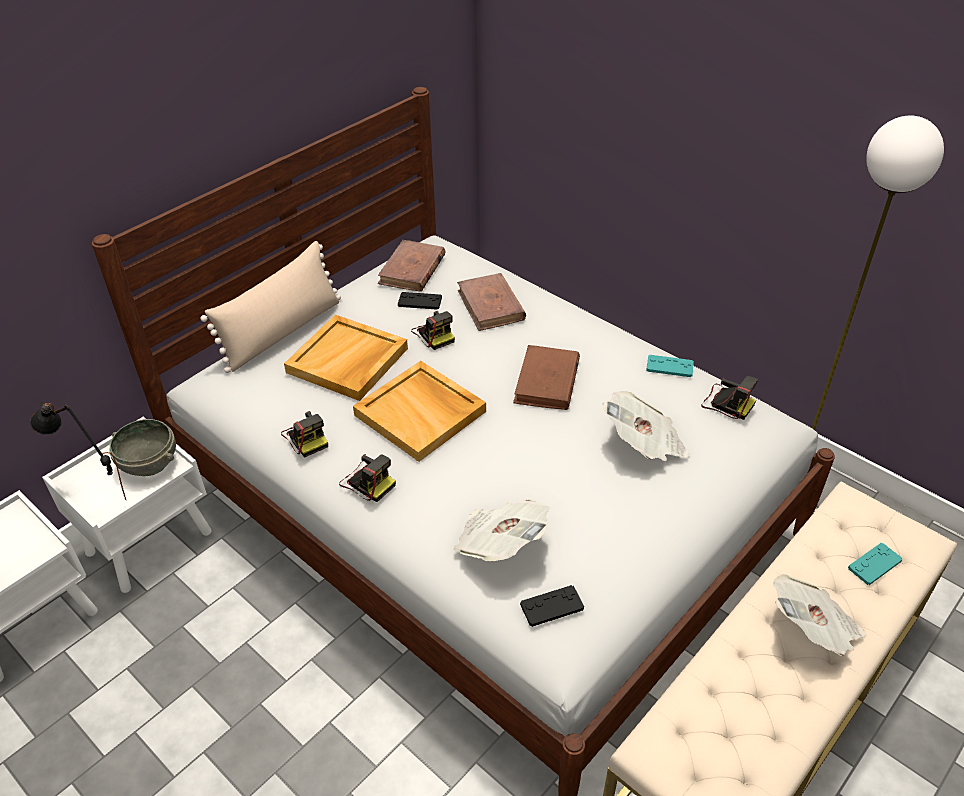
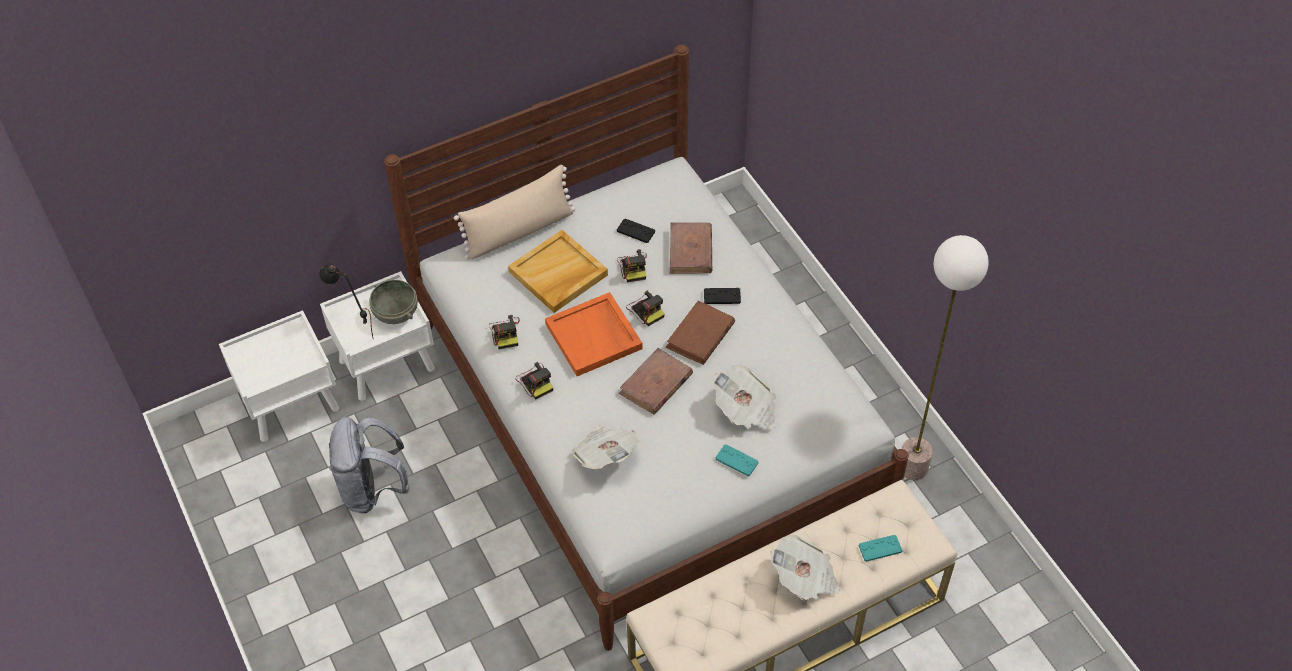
camera: 20 degrees right, 10 degrees up
(169, 701) = (373, 490): none -> grey backpack
(412, 270) = (643, 196): brown book -> brown book (656, 384)
(421, 413) = (594, 337): beige tray -> orange tray
(552, 606) = (620, 508): black game controller -> black game controller (722, 296)
(669, 367) = (803, 349): turquoise game controller -> turquoise game controller (736, 461)
(726, 403) = (828, 394): camera -> camera (645, 310)

